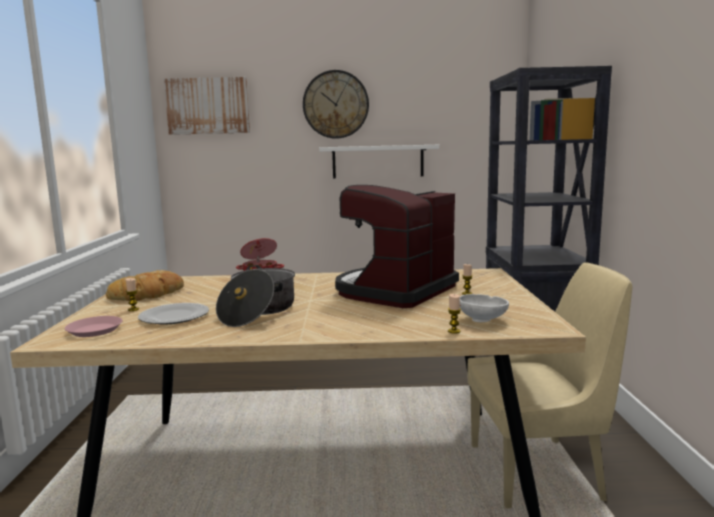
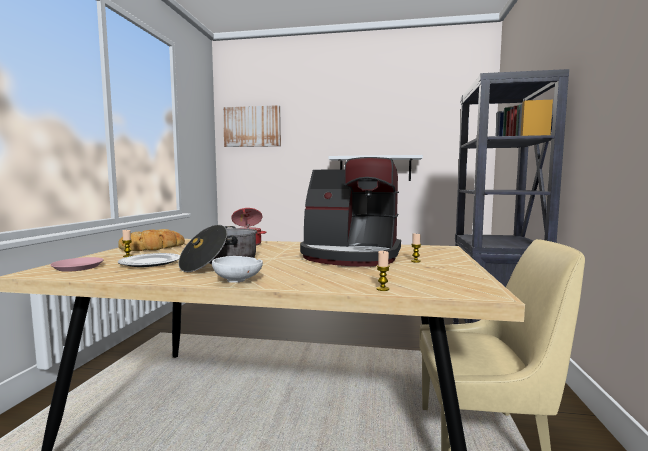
camera: 10 degrees right, 5 degrees down
(335, 104) = (344, 125): wall clock -> none
(394, 291) = (351, 256): coffee machine -> coffee machine turned 120 degrees counterclockwise
(483, 320) = (419, 282): white bowl -> white bowl (239, 281)

